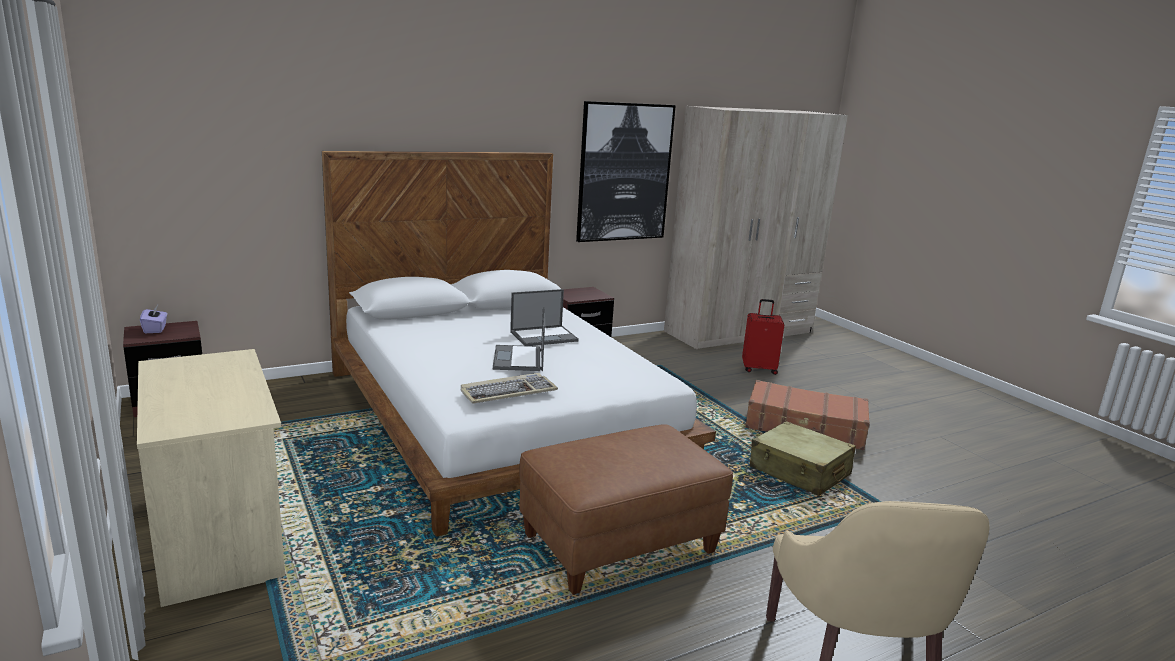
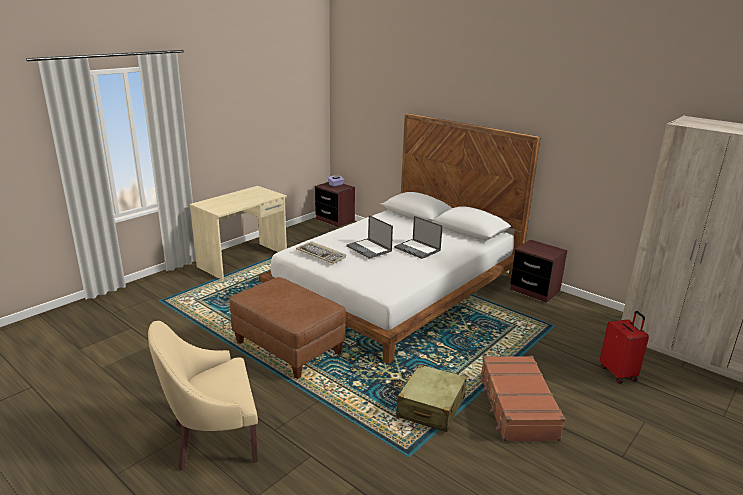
camera: 70 degrees right, 5 degrees up
(519, 359) = (369, 249): laptop -> laptop turned 105 degrees counterclockwise
(624, 172) = (609, 165): picture -> none

